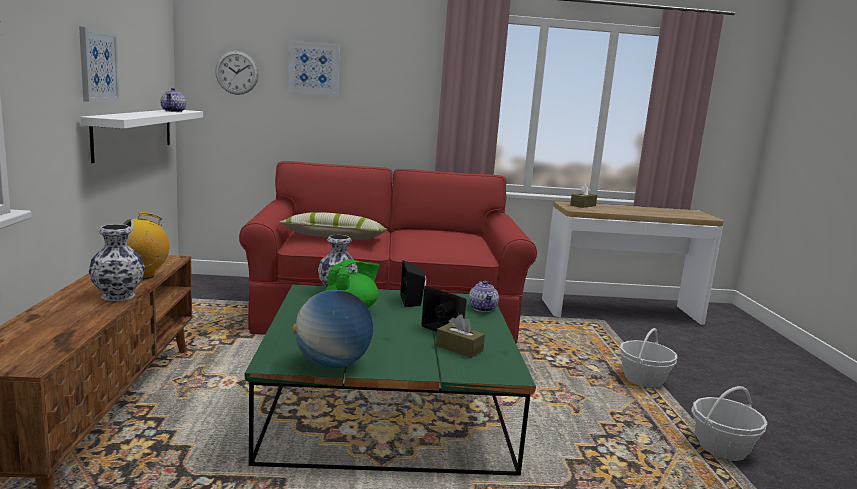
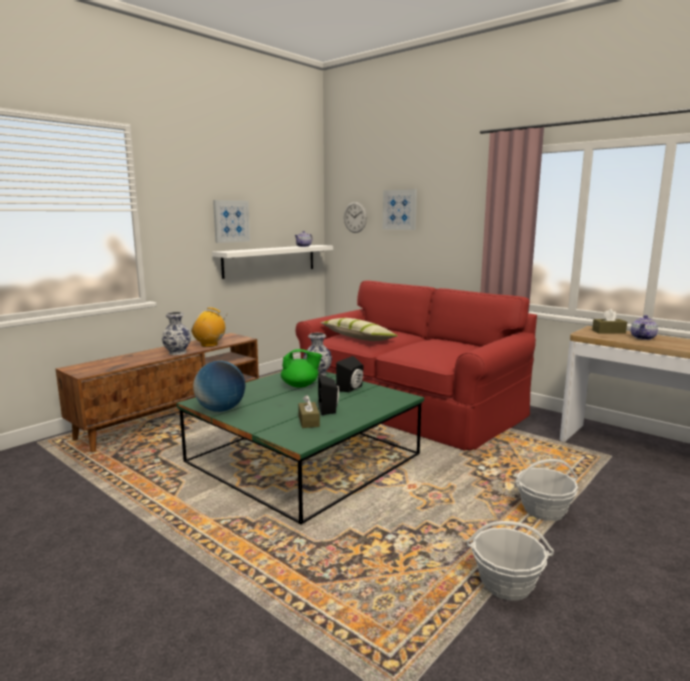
camera: 45 degrees right, 0 degrees up
(483, 308) = (390, 403): teapot -> teapot (643, 338)

